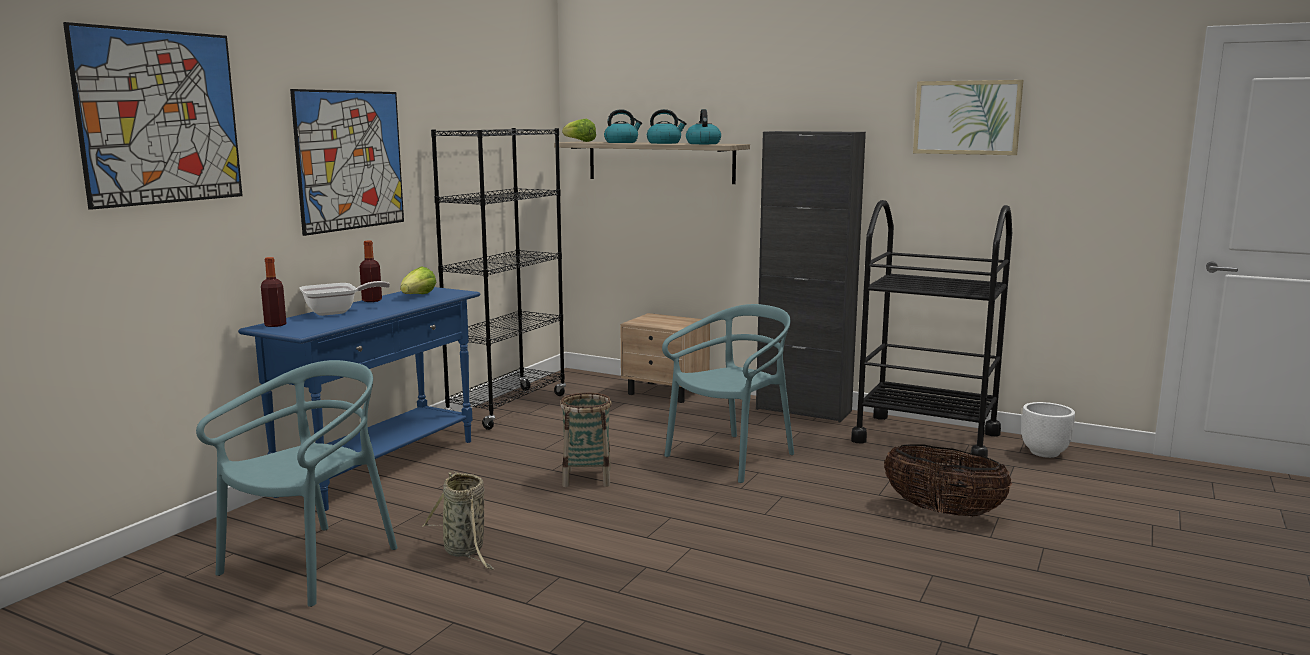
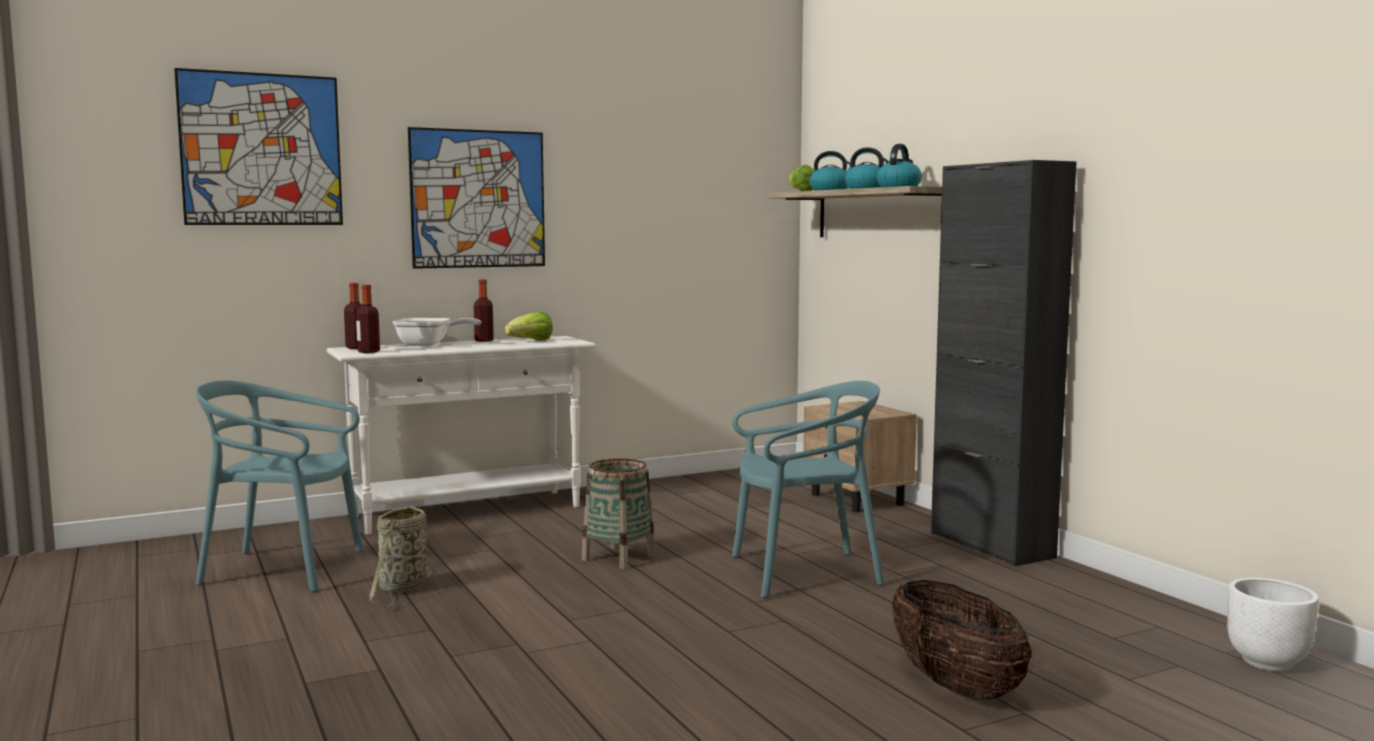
camera: 35 degrees right, 5 degrees down
(308, 328) = (368, 352): none -> bottle
(311, 564) = (284, 569): turquoise chair -> turquoise chair turned 150 degrees counterclockwise
(381, 467) = (469, 512): blue console table -> white console table
(508, 408) = (667, 486): black bookcase -> none
(926, 437) = (1105, 606): black cart -> none
(967, 117) = (1201, 131): picture -> none

